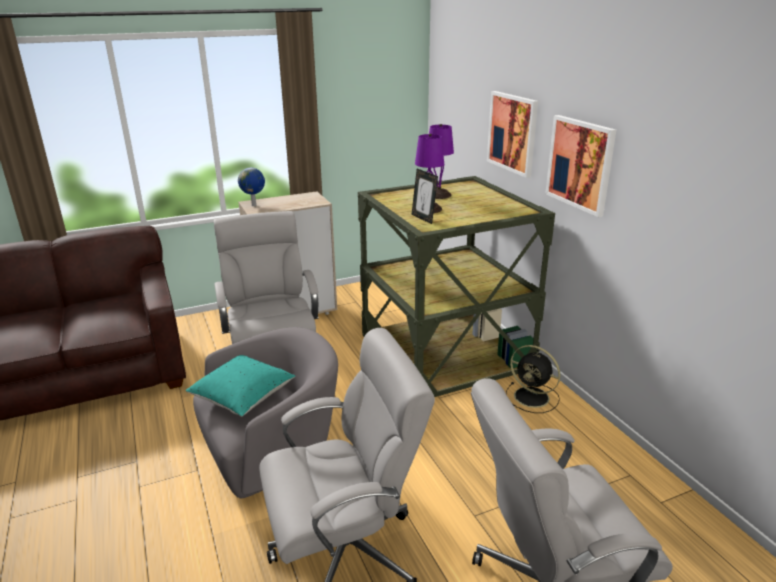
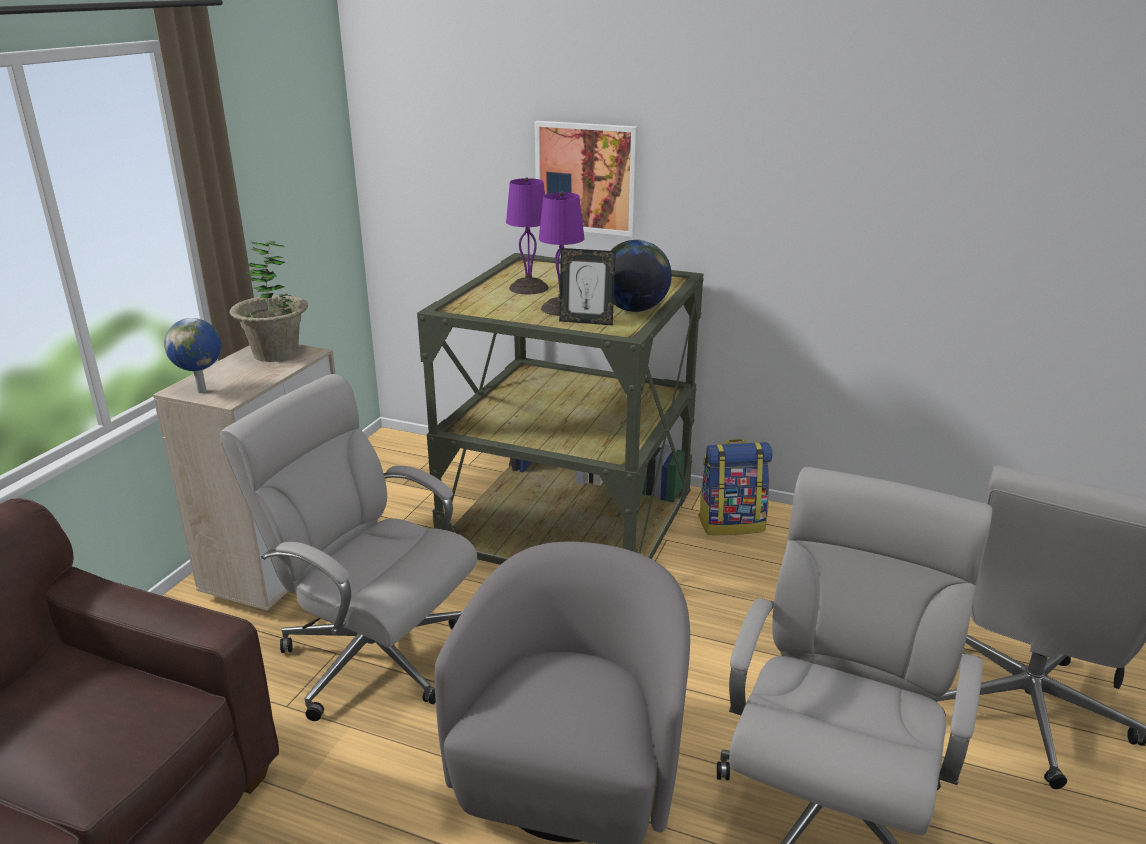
camera: 45 degrees left, 0 degrees up
(243, 397) = (545, 694): turquoise pillow -> none
(308, 199) = (276, 354): none -> potted plant
(464, 220) = (634, 309): none -> globe
(533, 397) = (731, 523): black fan -> backpack
(580, 164) = (734, 201): picture -> none

